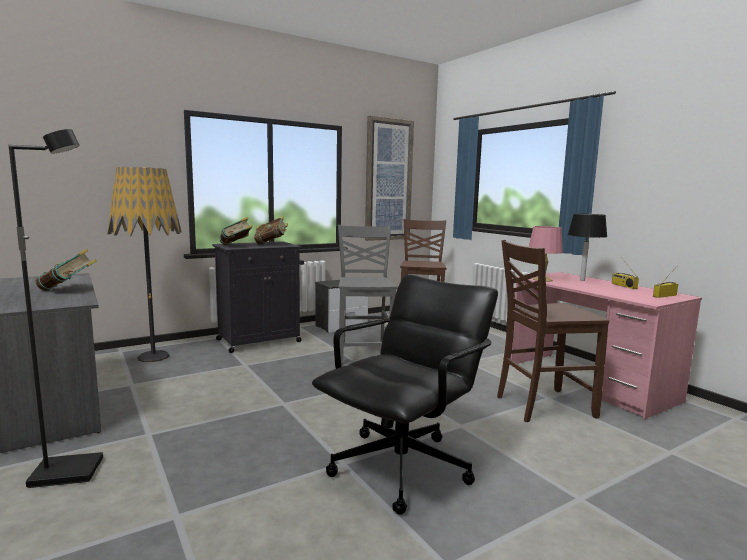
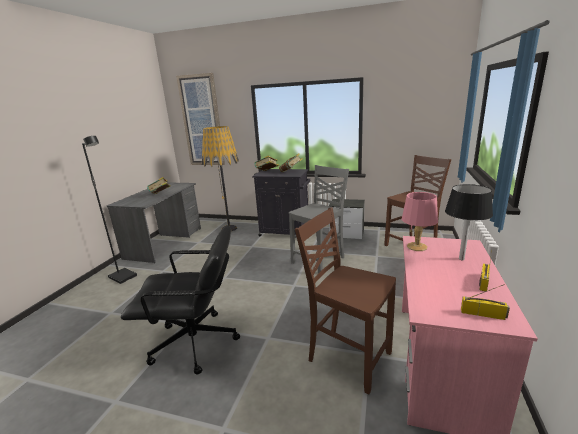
camera: 50 degrees right, 10 degrees up
(388, 180) = (410, 118): picture -> picture (202, 121)

